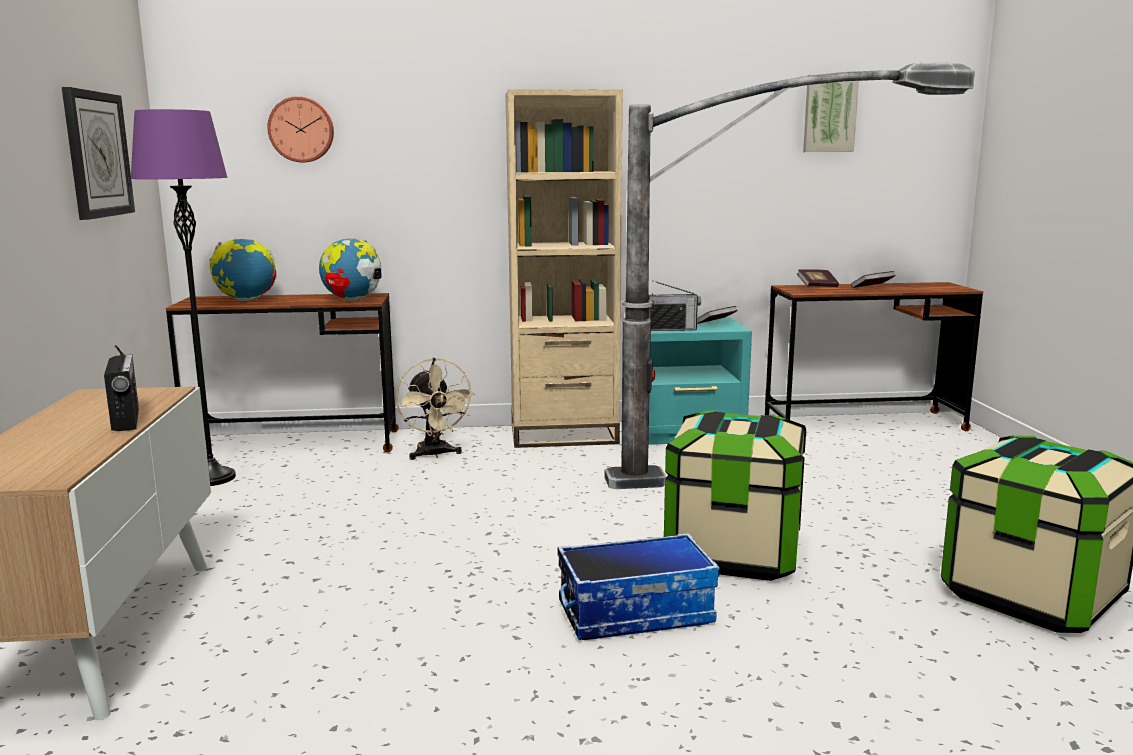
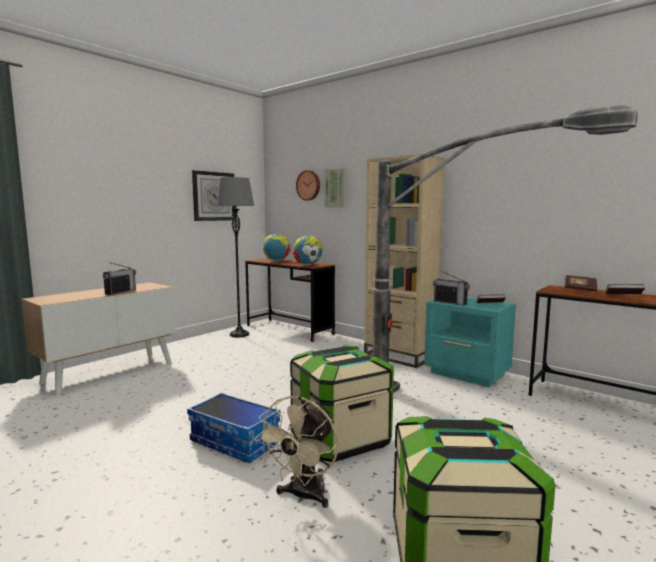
camera: 45 degrees right, 5 degrees down
(212, 478) = (239, 334): purple floor lamp -> grey floor lamp
(435, 455) = (325, 348): beige fan -> beige fan (303, 496)
(829, 114) = (604, 159): picture -> picture (336, 188)

